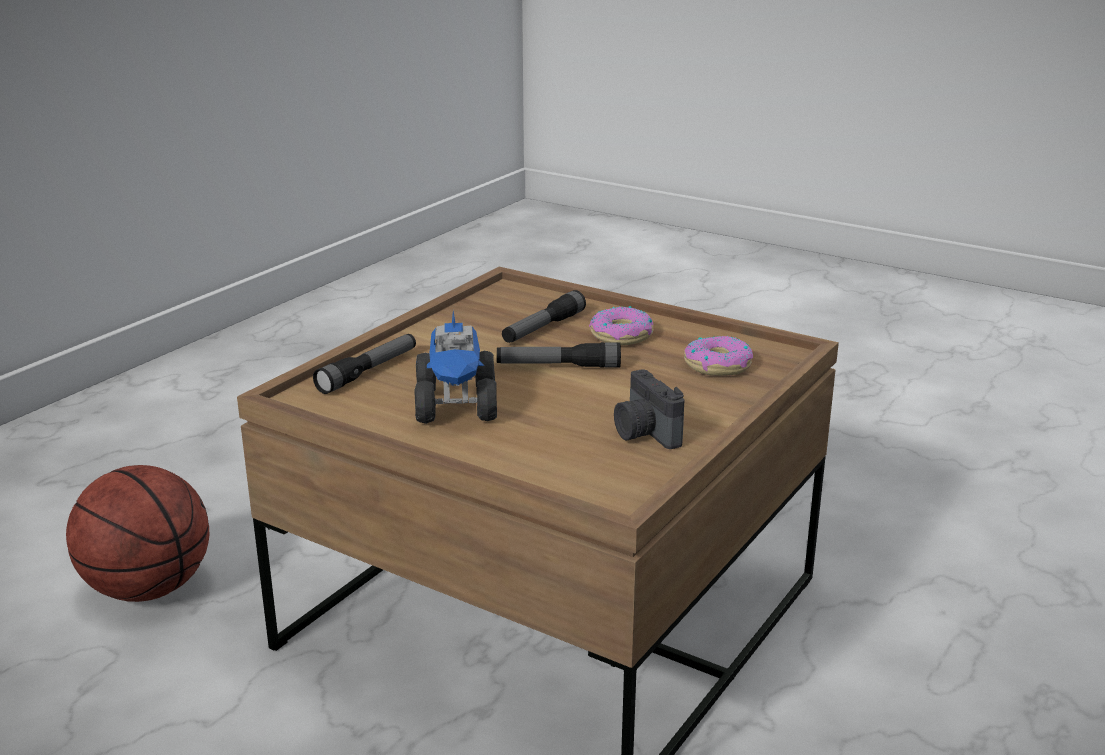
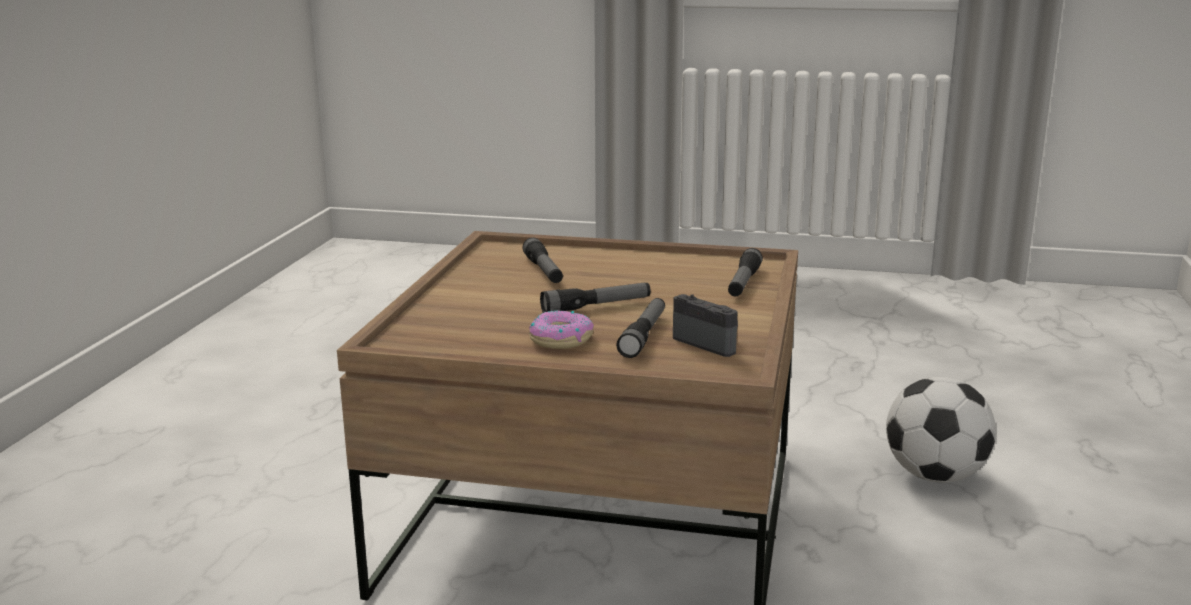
camera: 160 degrees right, 5 degrees down
(148, 588) = (935, 475): basketball -> football
(457, 406) = (644, 273): toy truck -> none
(577, 431) = (544, 271): none -> flashlight
(644, 433) = (495, 275): camera -> camera (710, 343)
(718, 365) = (455, 326): donut -> none

